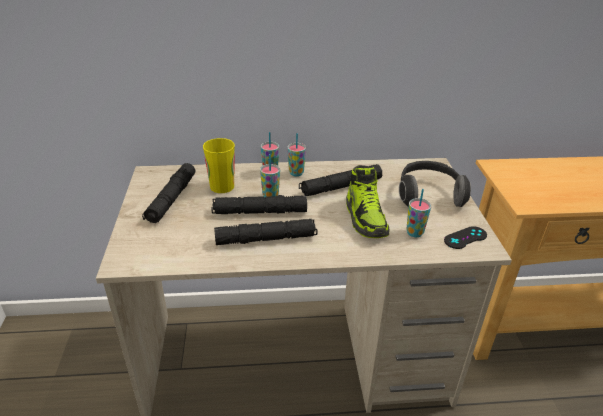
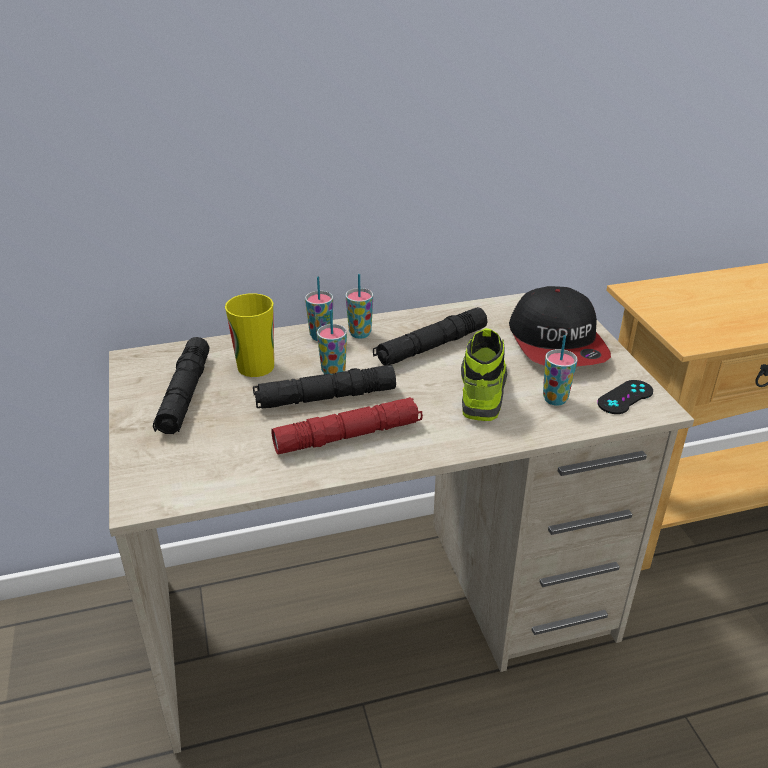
camera: 10 degrees left, 0 degrees up
(266, 239) = (348, 436): black flashlight -> red flashlight
(365, 218) = (481, 388): shoe -> shoe turned 150 degrees counterclockwise
(428, 195) = (557, 343): headphones -> cap

